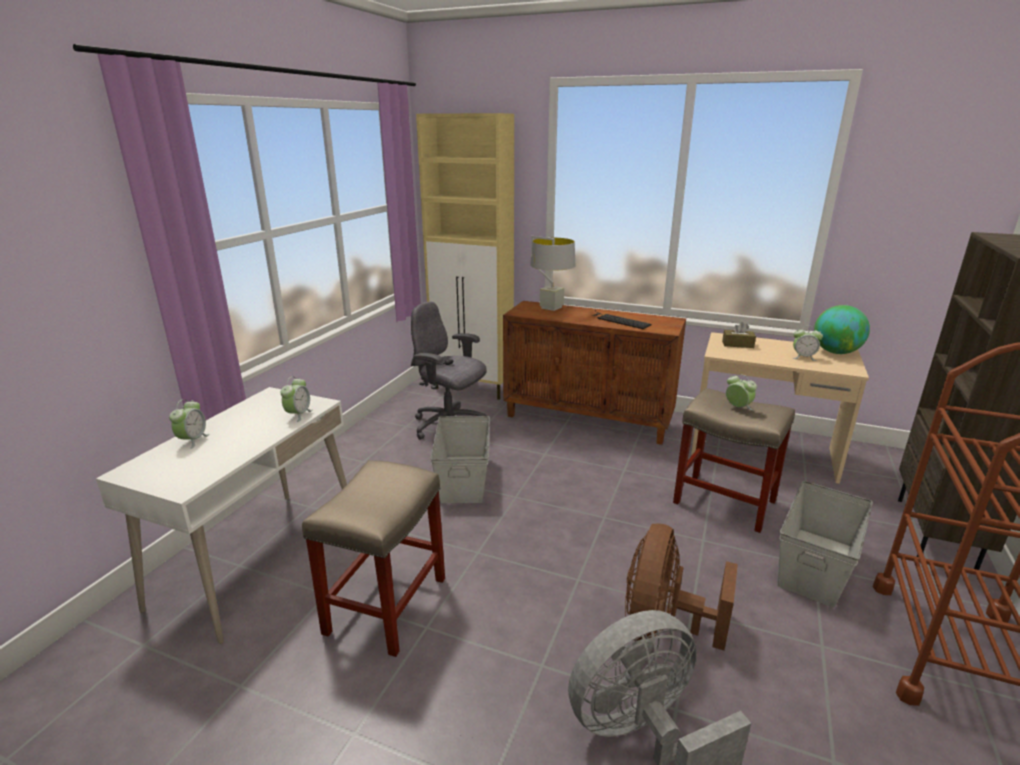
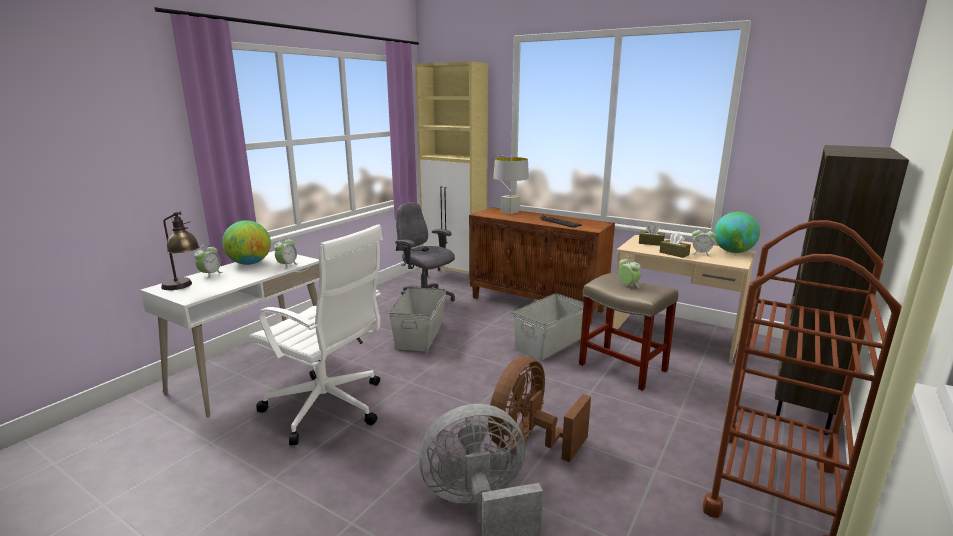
camera: 10 degrees right, 5 degrees down
(163, 467) = (184, 287): none -> table lamp
(242, 415) = (250, 263): none -> globe
(386, 606) = (328, 408): beige stool -> white office chair
(773, 359) = (674, 253): none -> brown tissue box
(816, 565) = (679, 416): grey storage box -> grey storage box (550, 343)

